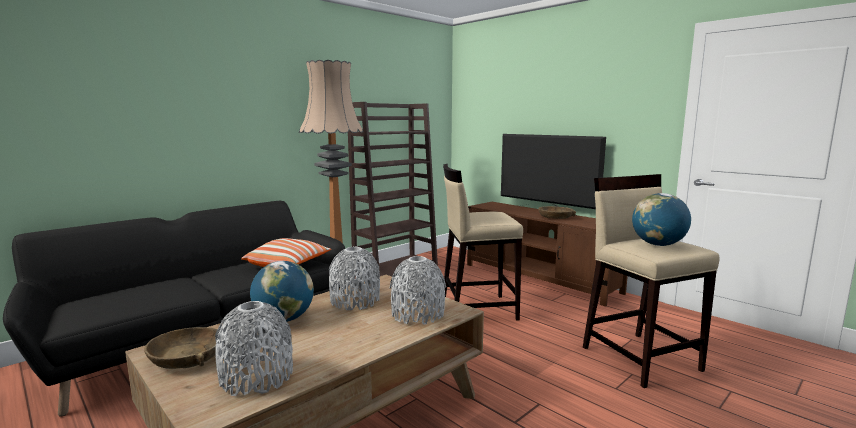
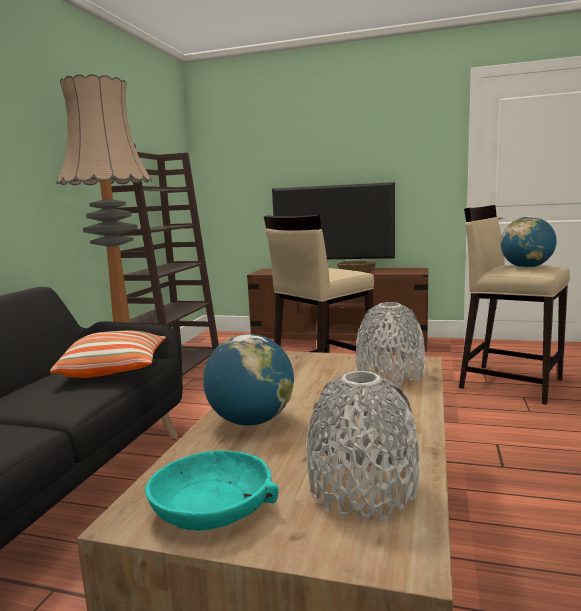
camera: 30 degrees left, 0 degrees up
(188, 358) = (213, 505): brown bowl -> turquoise bowl
(355, 301) = (295, 381): grey vase -> none

